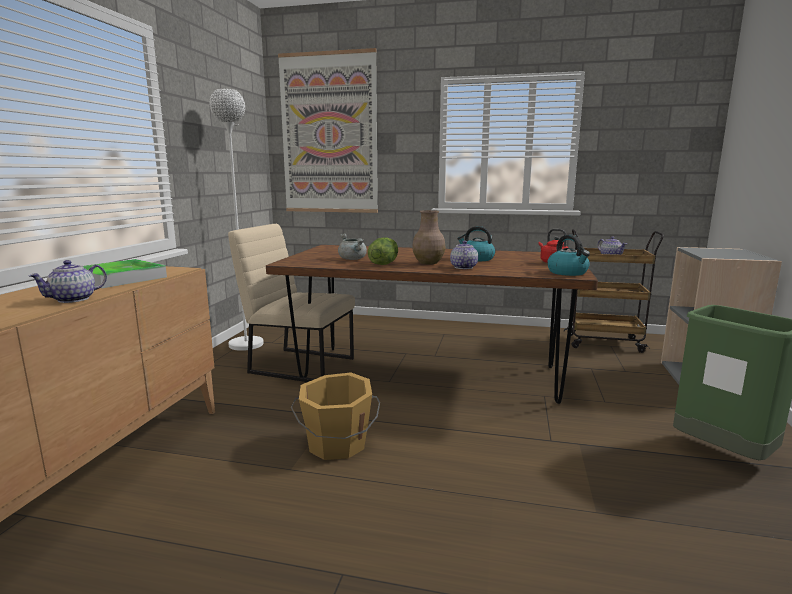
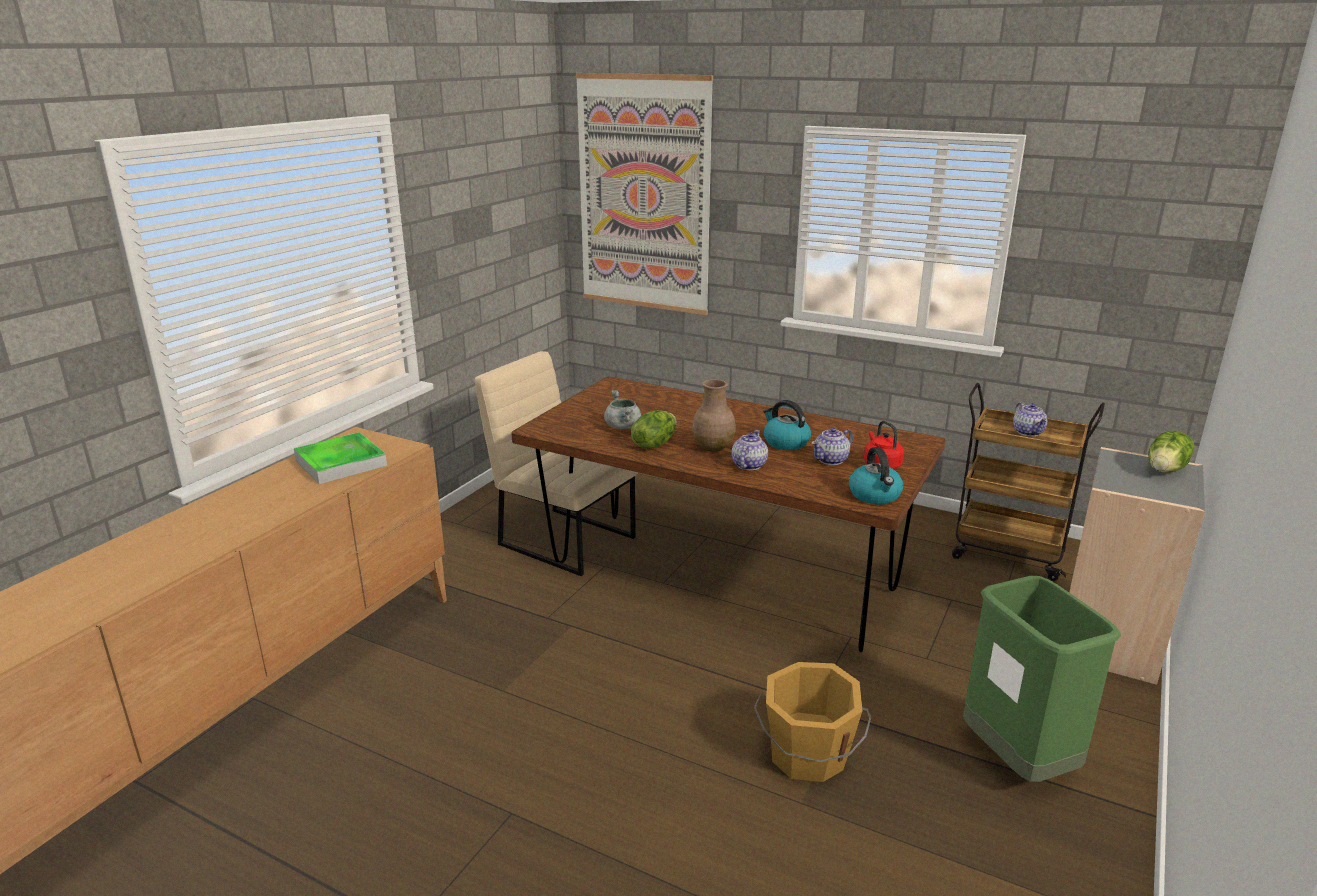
camera: 15 degrees right, 10 degrees up
(74, 299) = (291, 505): teapot -> teapot (831, 460)
(246, 344) = (510, 494): white floor lamp -> none
(337, 445) = (562, 667): orange bucket -> orange bucket (807, 756)
(729, 251) = (1166, 470): none -> lettuce

